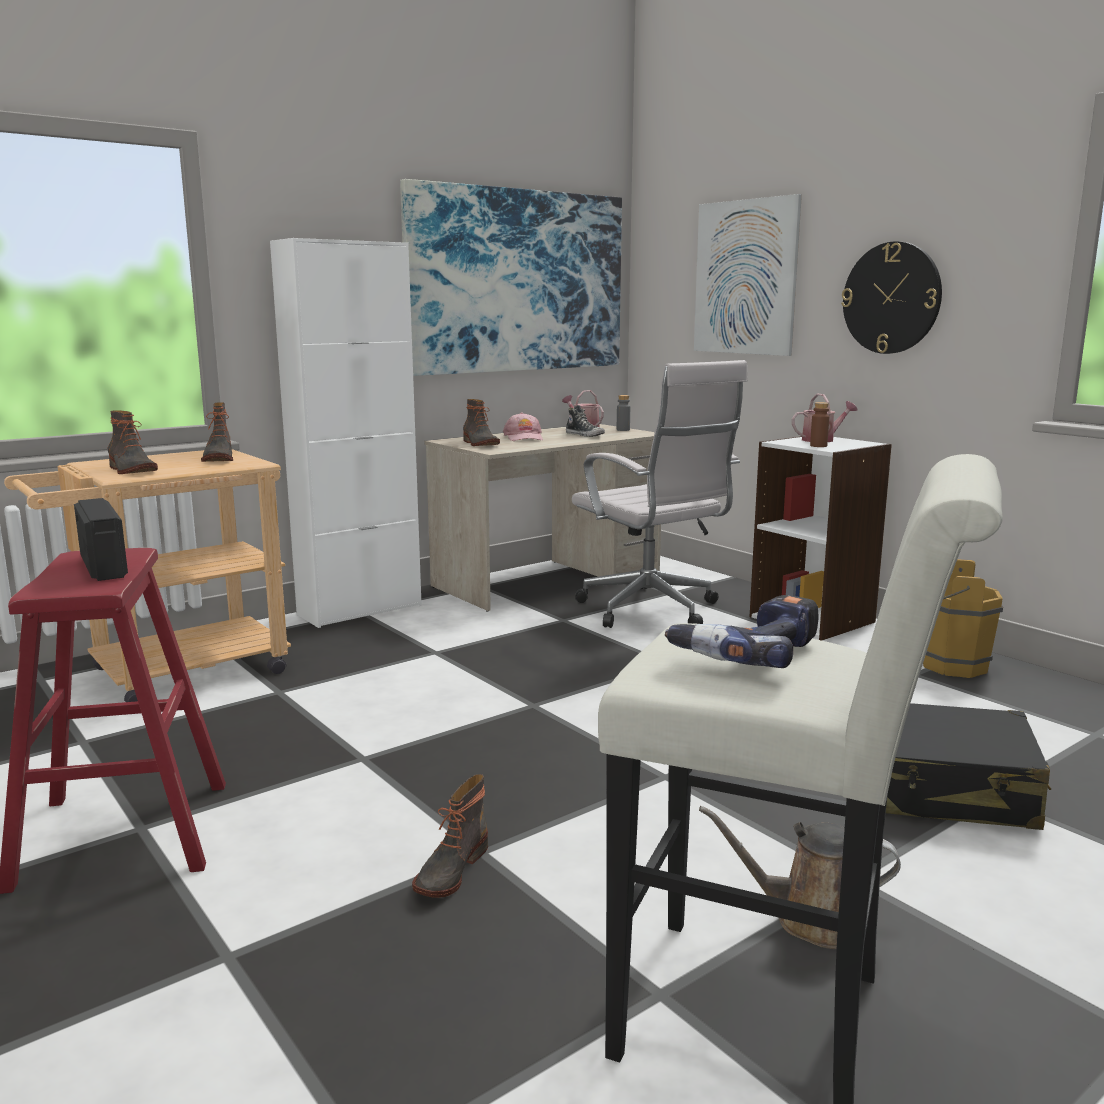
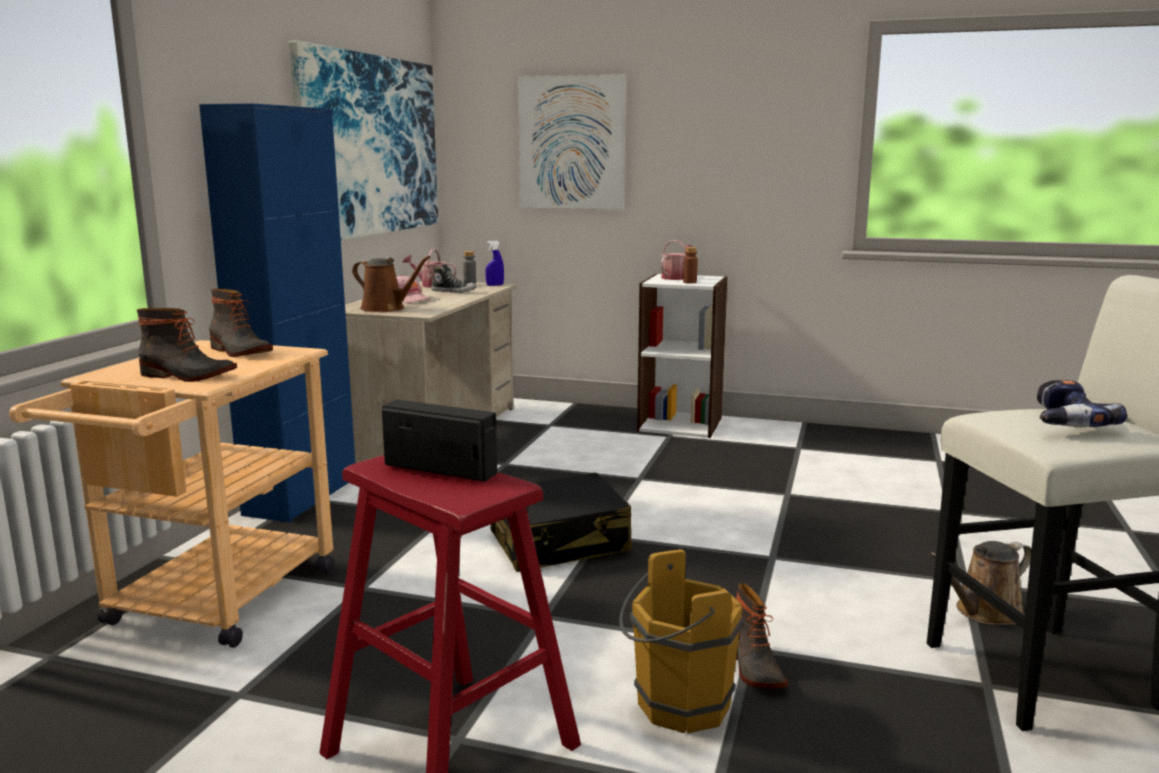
camera: 35 degrees left, 0 degrees up
(360, 610) = (301, 496): white cabinet -> blue cabinet
(479, 443) = (386, 309): boot -> brown watering can
(641, 433) = (495, 285): none -> blue spray bottle
(652, 611) = (562, 442): white office chair -> none
(891, 298) = (716, 162): wall clock -> none
(946, 791) = (926, 515): black suitcase -> black suitcase (559, 543)
(947, 665) = (806, 437): brown bucket -> brown bucket (676, 707)

